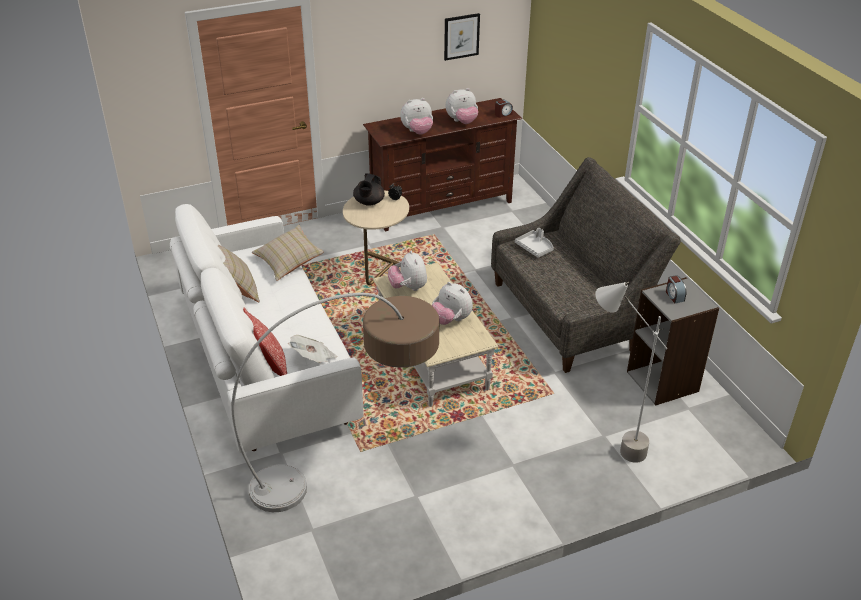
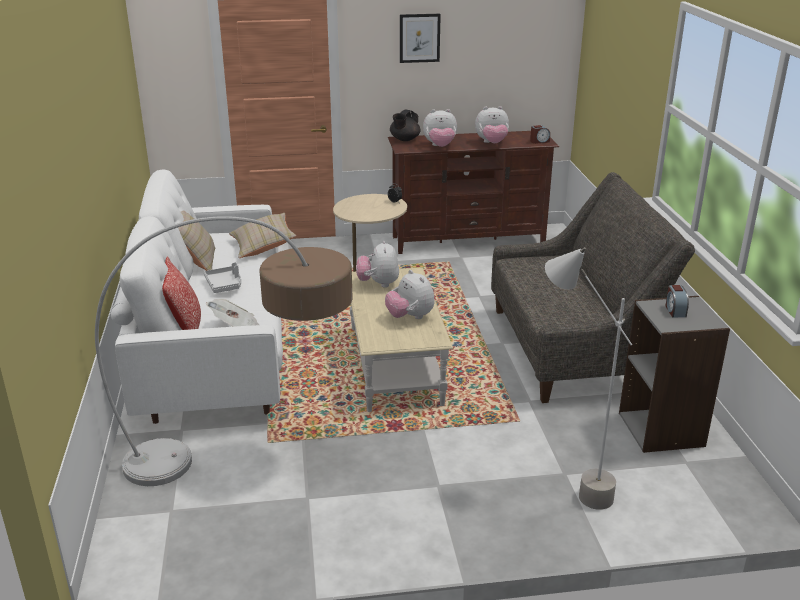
camera: 15 degrees right, 10 degrees down
(369, 202) = (365, 202): black teapot -> black teapot (404, 139)
(461, 36) = (502, 55): picture -> picture (419, 38)
(535, 248) = (537, 266): grey tray -> grey tray (225, 285)

